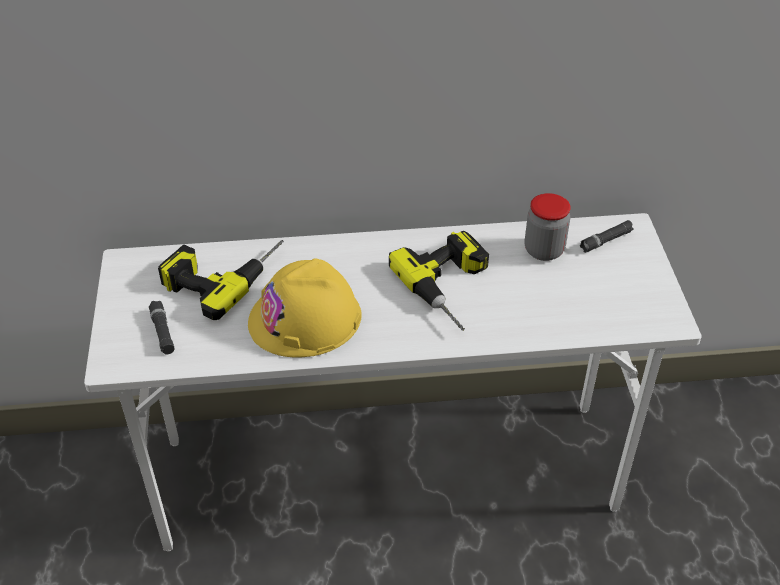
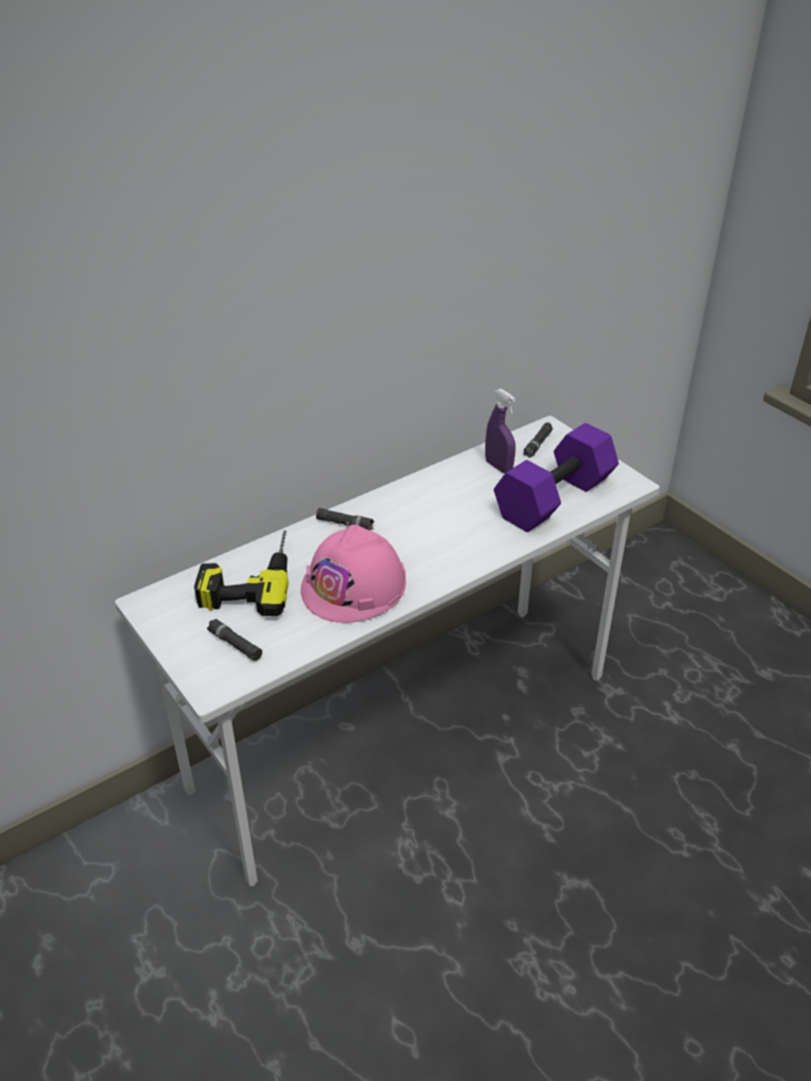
camera: 30 degrees left, 5 degrees down
(305, 319) = (354, 586): yellow hard hat -> pink hard hat
(347, 254) = (345, 524): none -> black flashlight
(454, 288) = (454, 518): power drill -> none
(544, 250) = (498, 467): jar -> purple spray bottle
(572, 308) = (555, 500): none -> purple dumbbell

